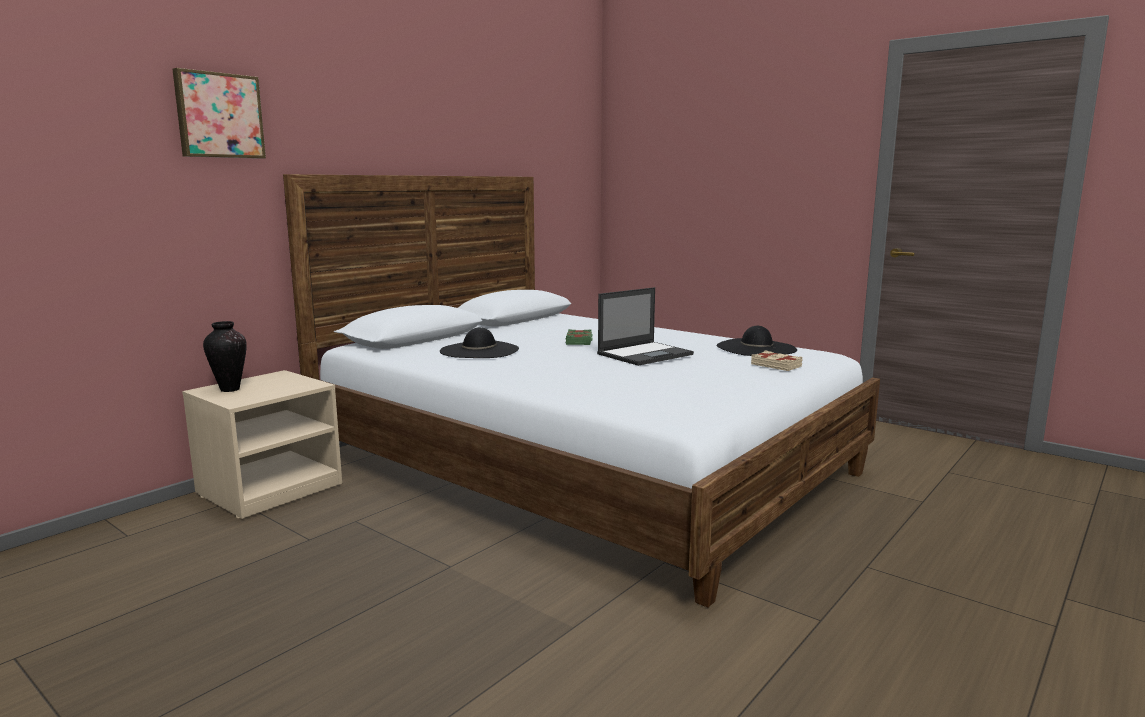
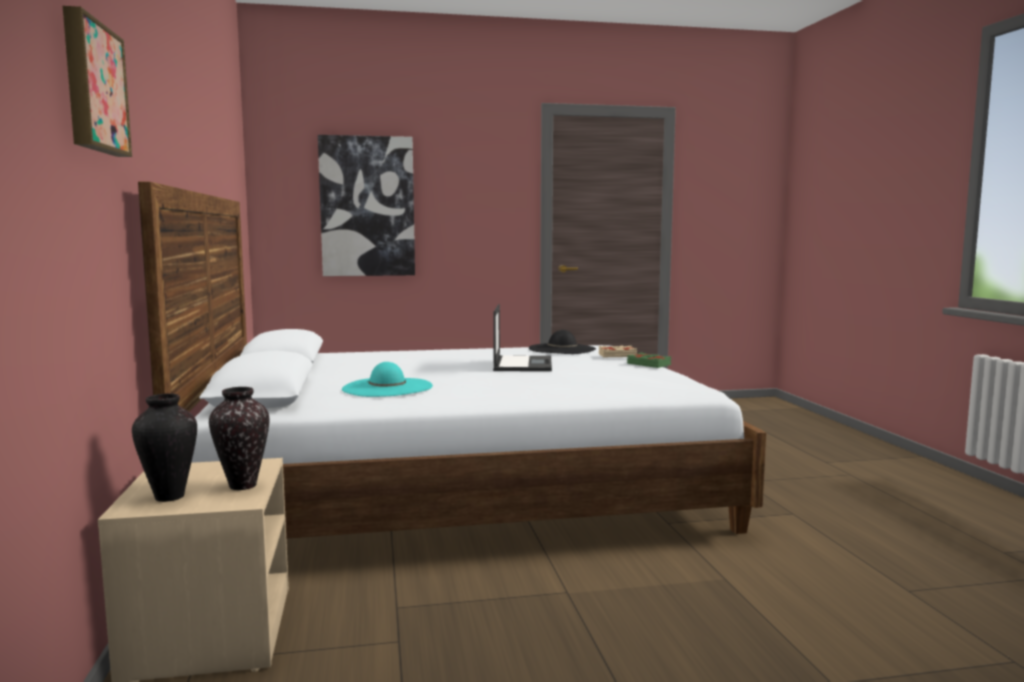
camera: 50 degrees left, 5 degrees down
(266, 394) = (244, 485): none -> vase
(479, 350) = (387, 387): black hat -> turquoise hat
(579, 341) = (433, 366): green book -> green book (649, 364)
(692, 176) = (367, 206): none -> picture

